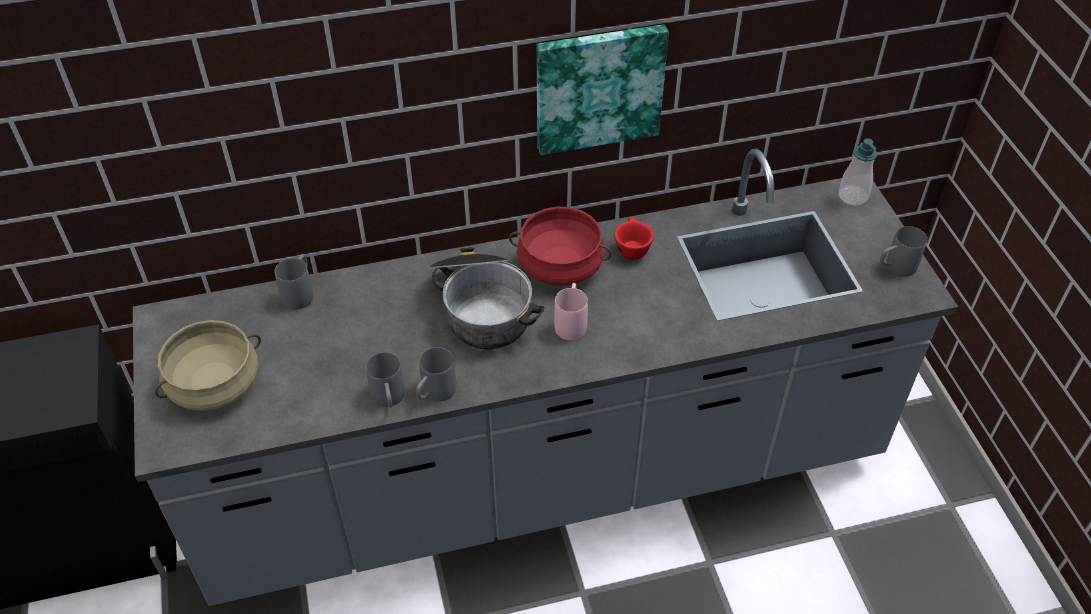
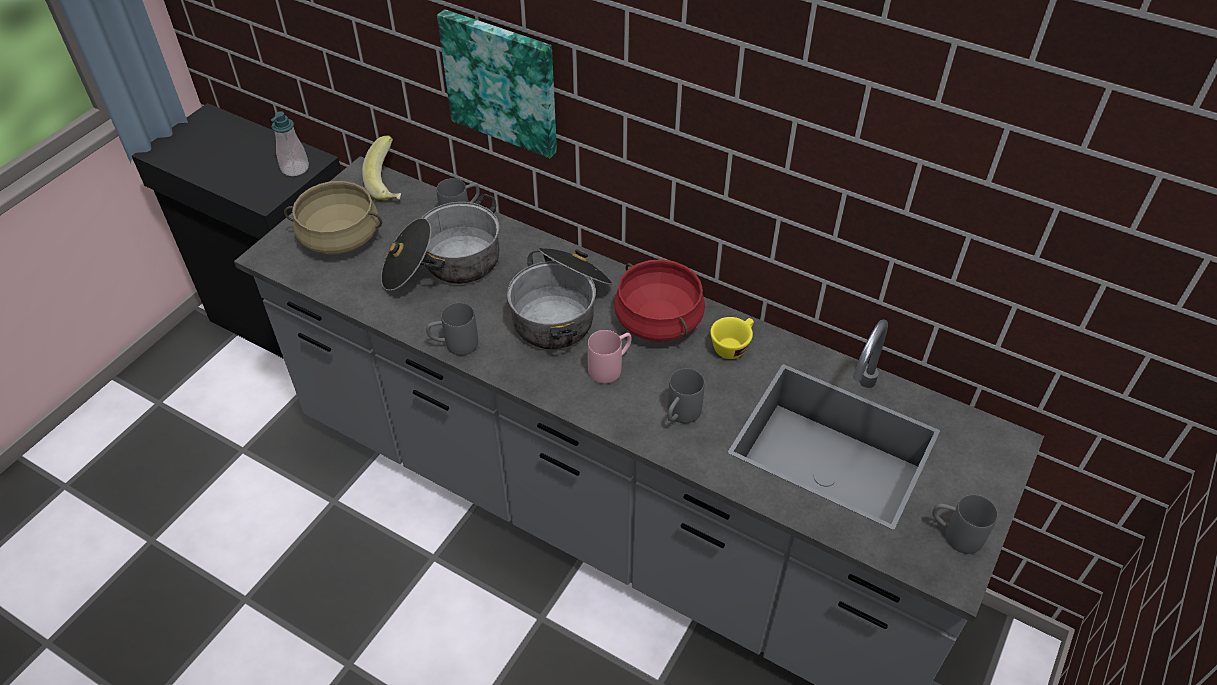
camera: 45 degrees right, 0 degrees up
(200, 311) = (390, 185): none -> banana
(341, 342) = (443, 266): none -> cooking pot
(389, 400) = (422, 326): grey mug -> grey mug (680, 416)
(598, 87) = (752, 168): picture -> picture (502, 81)
(631, 247) = (732, 345): red cup -> yellow cup
(852, 196) = (998, 444): soap dispenser -> soap dispenser (295, 168)

